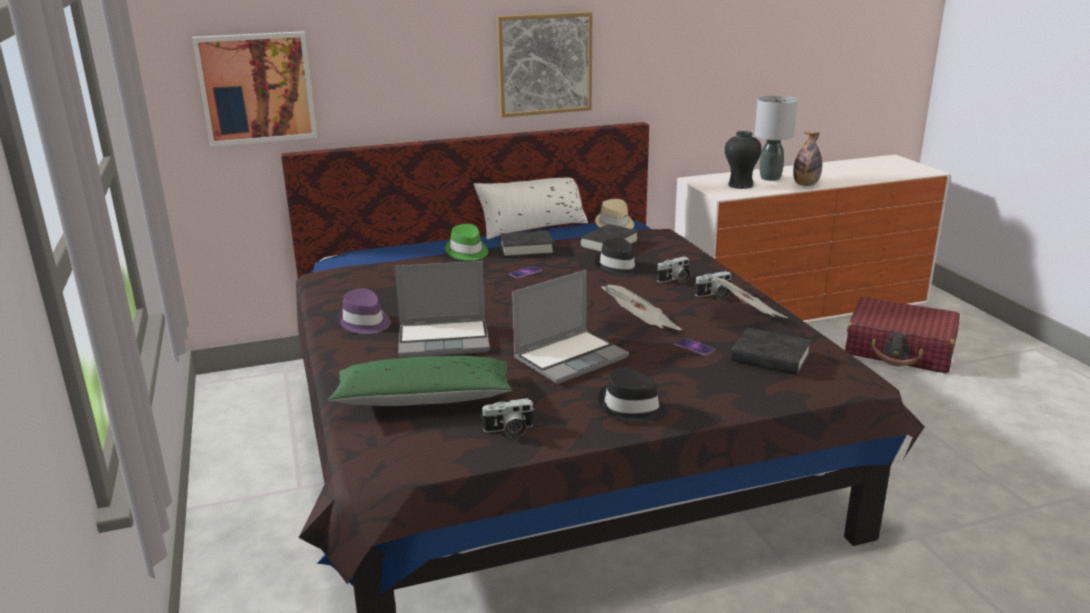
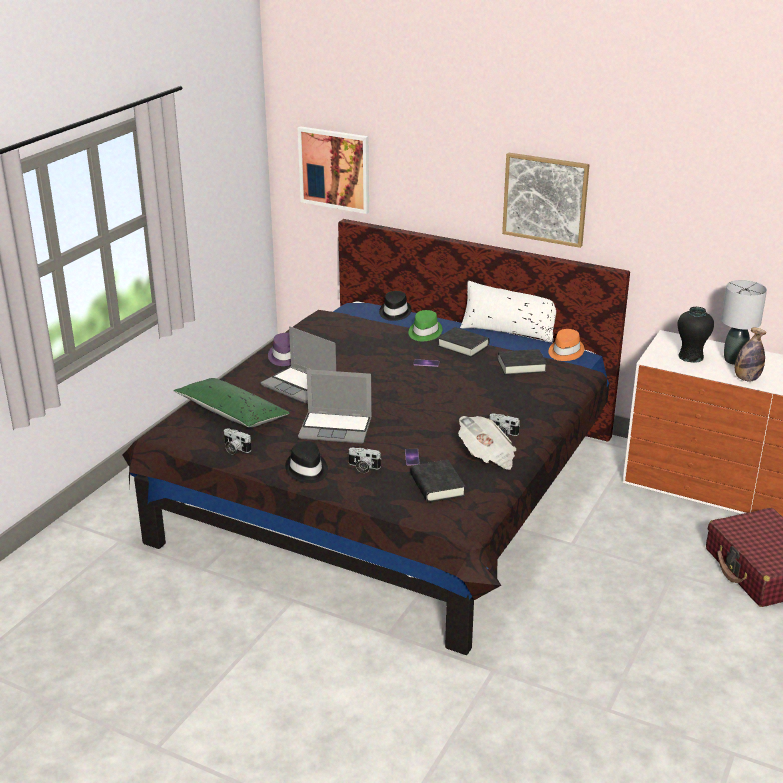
camera: 45 degrees right, 5 degrees up
(615, 224) = (565, 352): beige hat -> orange hat
(618, 267) = (489, 385): black hat -> black hat (394, 312)
(641, 327) = (412, 430): newspaper -> none
(675, 280) = (502, 411): camera -> camera (363, 467)

